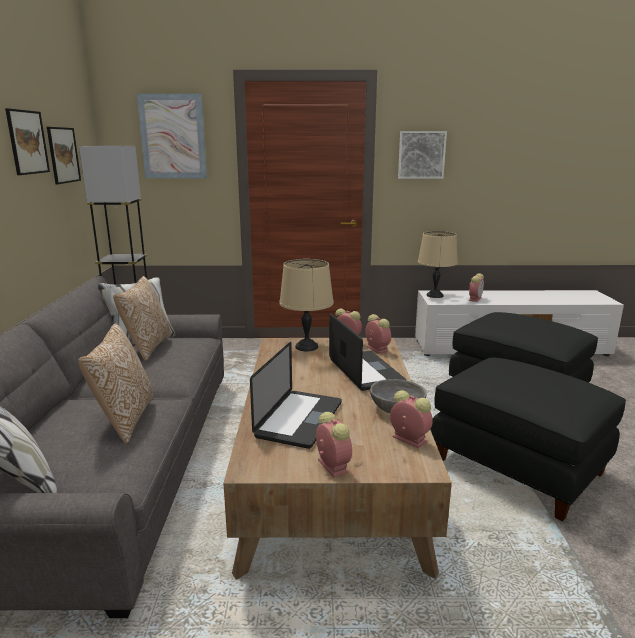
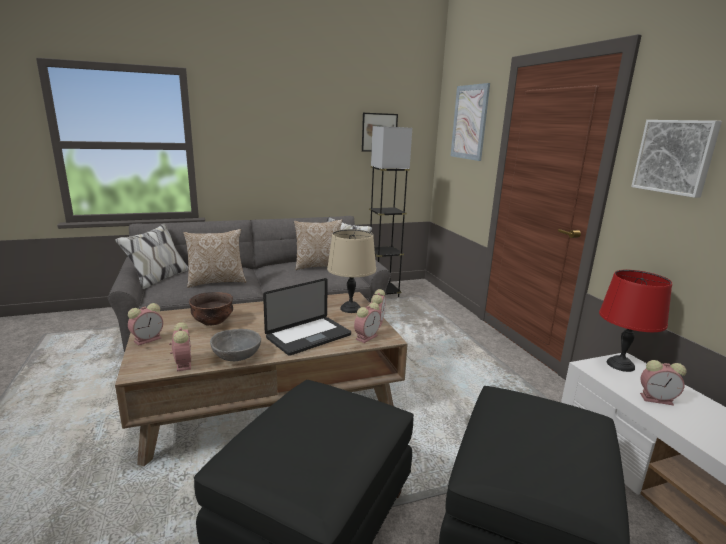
camera: 70 degrees right, 0 degrees up
(27, 142) = (336, 122): picture -> none
(299, 419) = (213, 322): laptop -> brown bowl
(408, 439) = (183, 363): alarm clock -> alarm clock turned 45 degrees counterclockwise
(434, 295) = (619, 364): beige table lamp -> red table lamp

